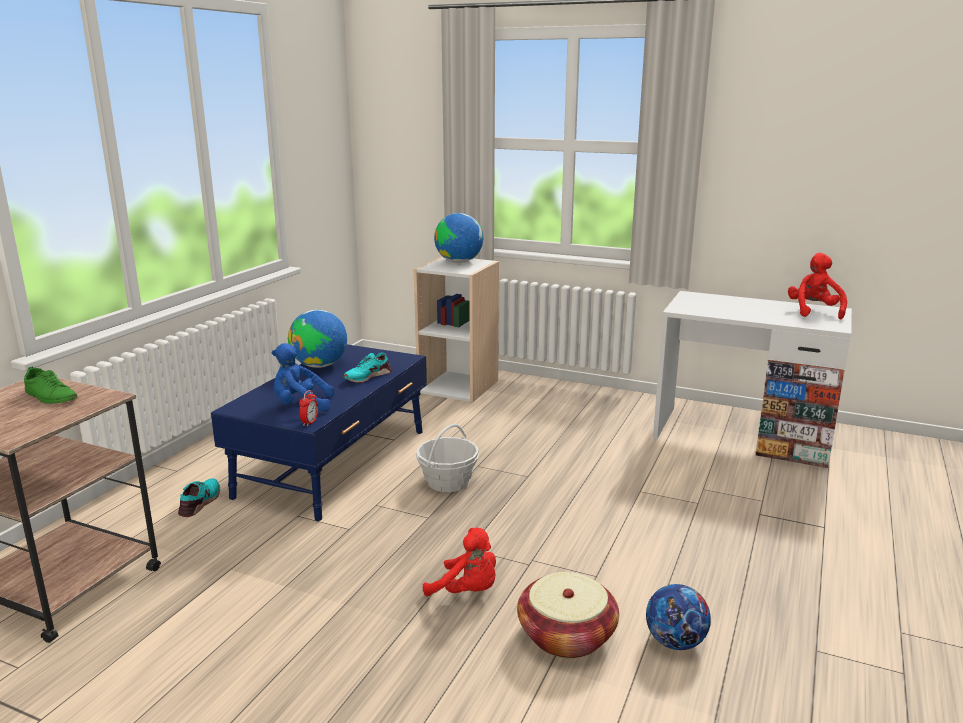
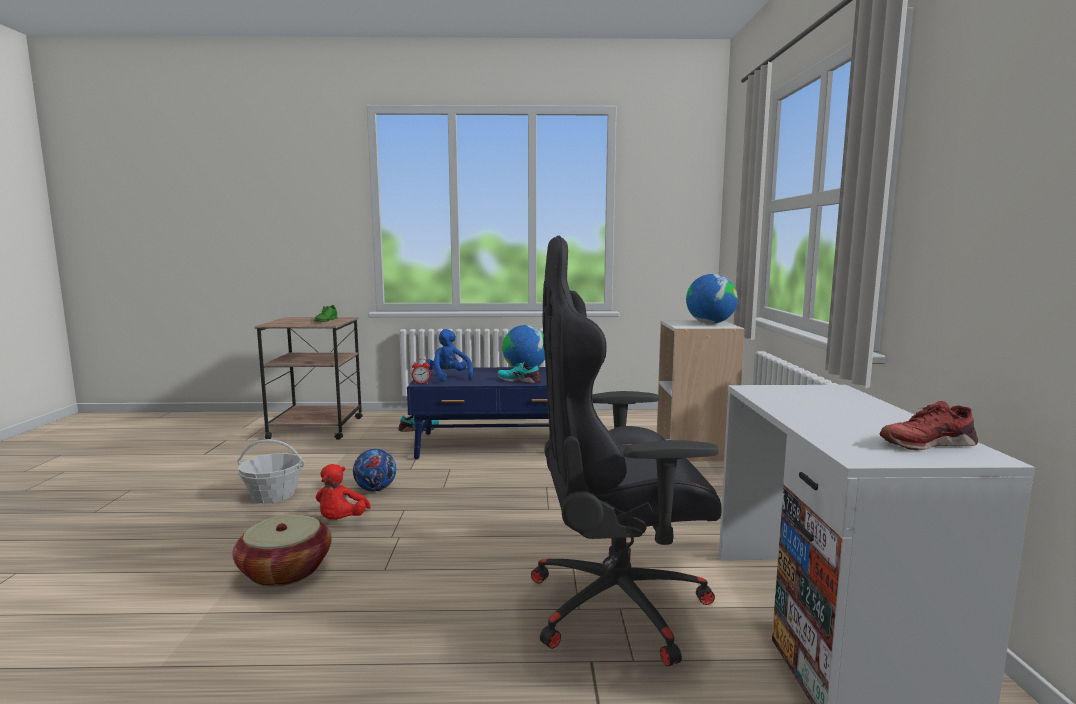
camera: 65 degrees right, 10 degrees down
(448, 482) = (506, 482): basket -> basket (273, 495)
(675, 642) = (280, 627): football -> football (375, 489)
(699, 488) = (619, 605): none -> black office chair
(814, 311) = (926, 443): red plush toy -> red shoe

